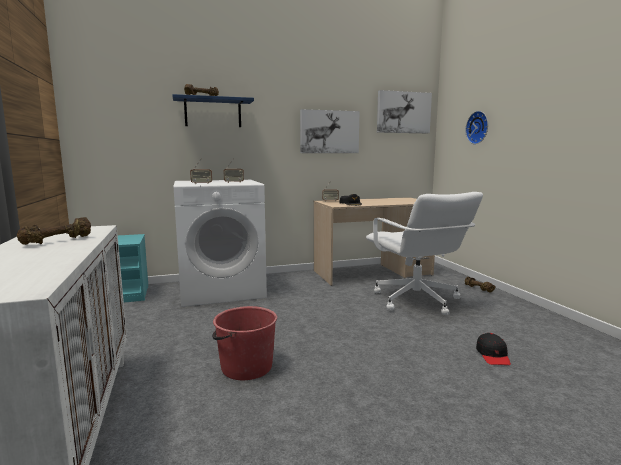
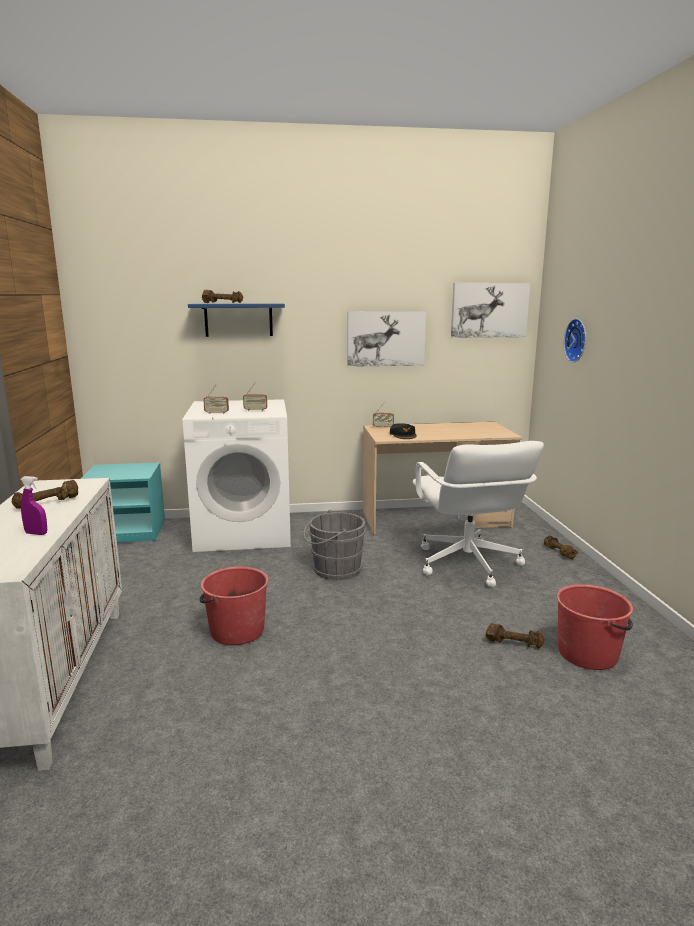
camera: 10 degrees right, 5 degrees up
(52, 260) = (36, 533): none -> purple spray bottle
(311, 312) = (334, 570): none -> grey bucket
(493, 355) = (513, 643): black cap -> brown dumbbell
(556, 358) = (588, 653): none -> red bucket

